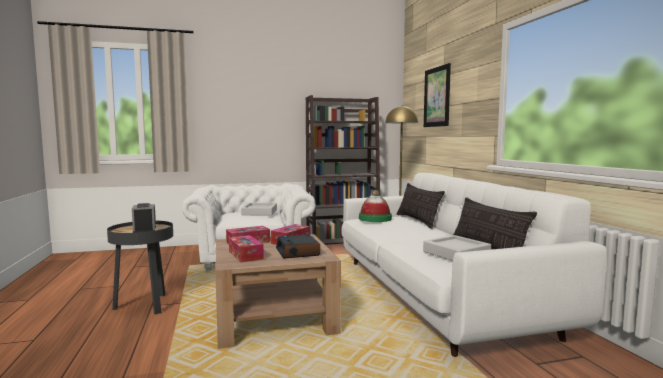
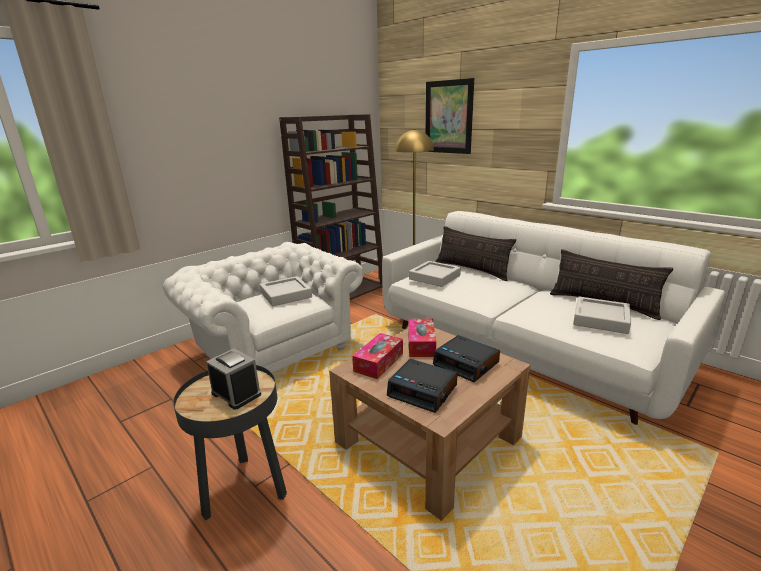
camera: 30 degrees left, 15 degrees up
(245, 255) = (423, 391): tissue box -> alarm clock
(375, 219) = (434, 277): hat -> grey tray

